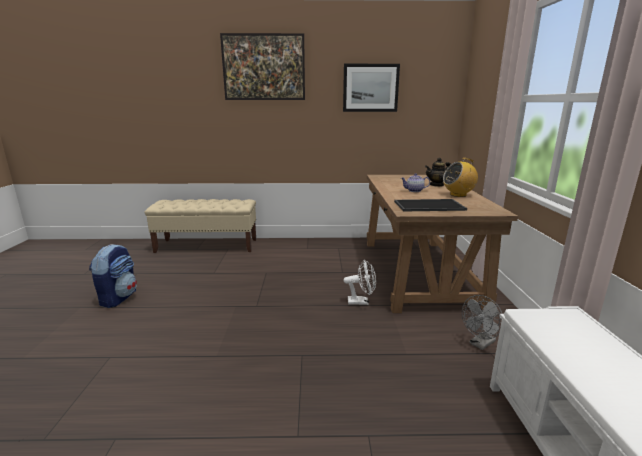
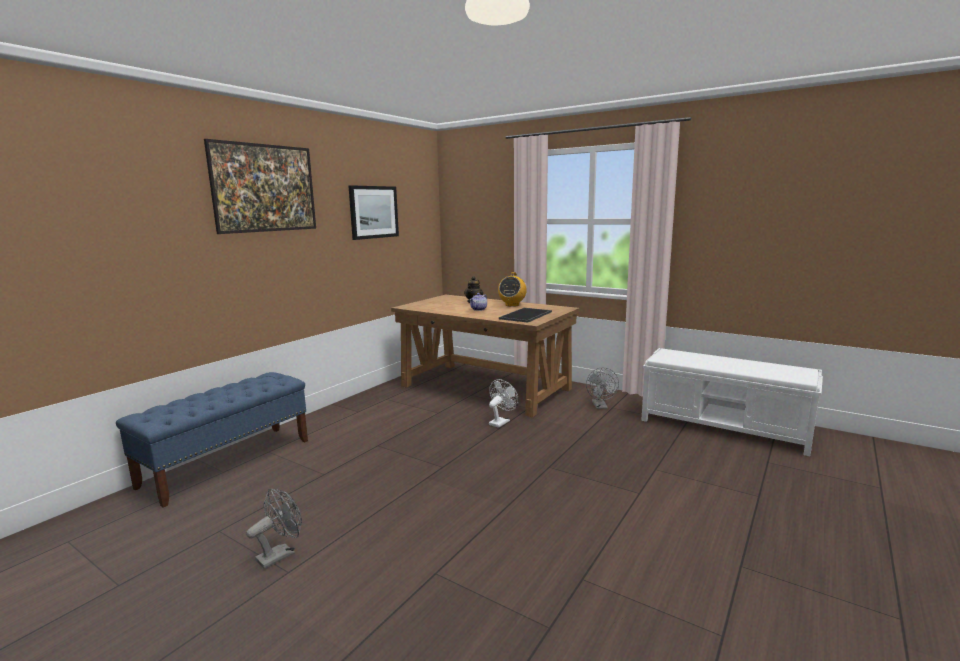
camera: 55 degrees left, 5 degrees down
(118, 298) = (280, 554): backpack -> grey fan
(207, 245) = (228, 462): beige bench -> blue bench

